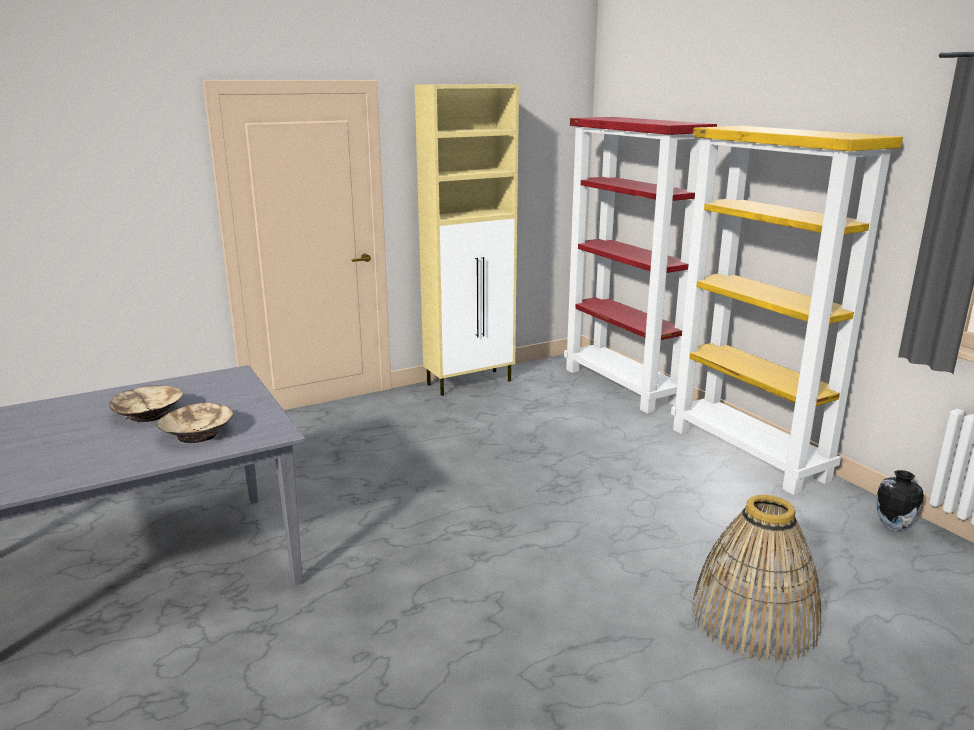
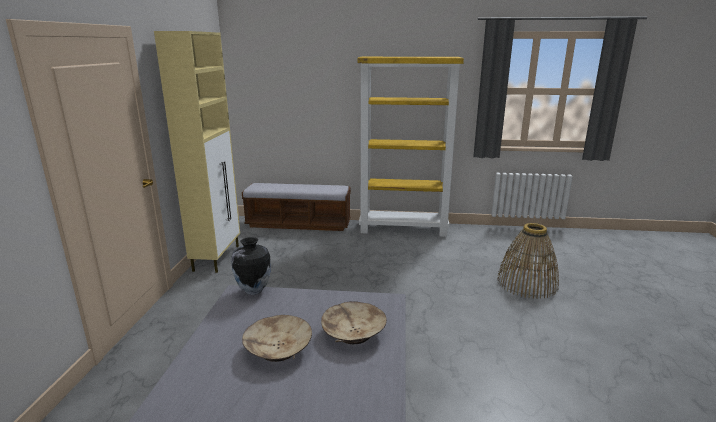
camera: 55 degrees left, 0 degrees up
(623, 386) = (299, 224): red bookcase -> bench
(892, 526) = (486, 231): vase -> vase (253, 291)

